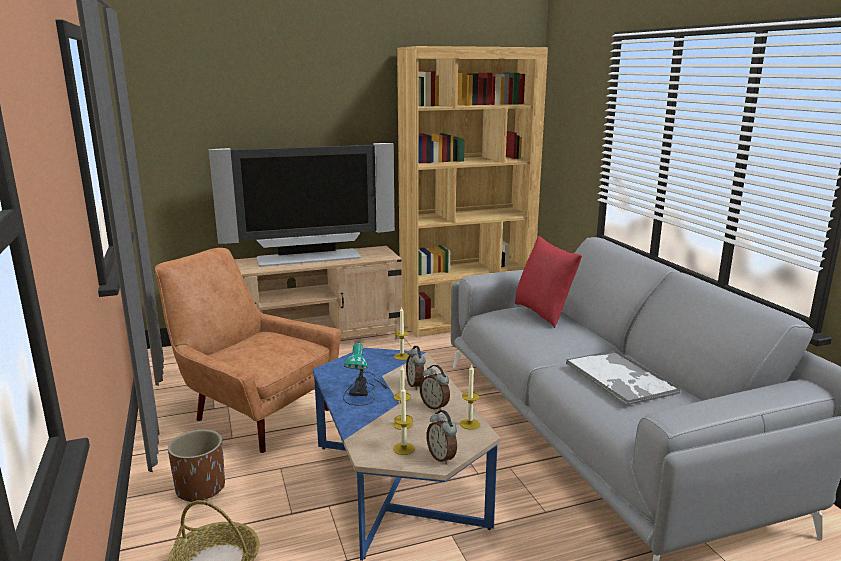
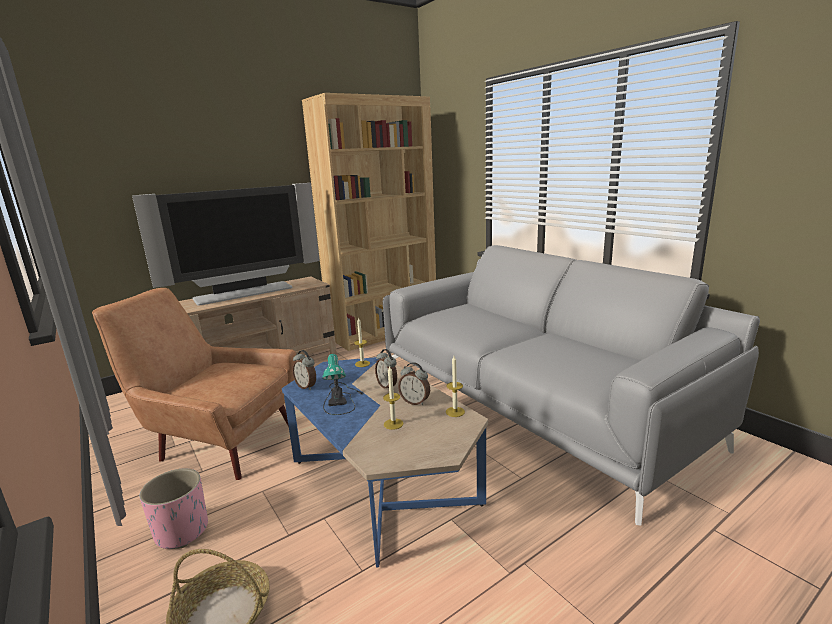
camera: 15 degrees left, 0 degrees up
(200, 488) = (182, 531): brown planter -> pink planter
(403, 448) = (406, 447): candle -> none
(442, 457) = (447, 448): alarm clock -> alarm clock (306, 386)
(543, 313) = (467, 311): red pillow -> none
(621, 378) = (560, 351): tray -> none

